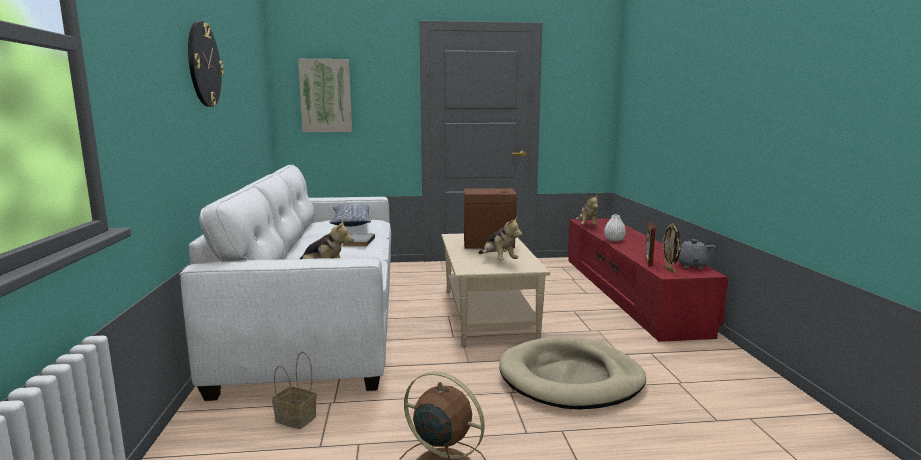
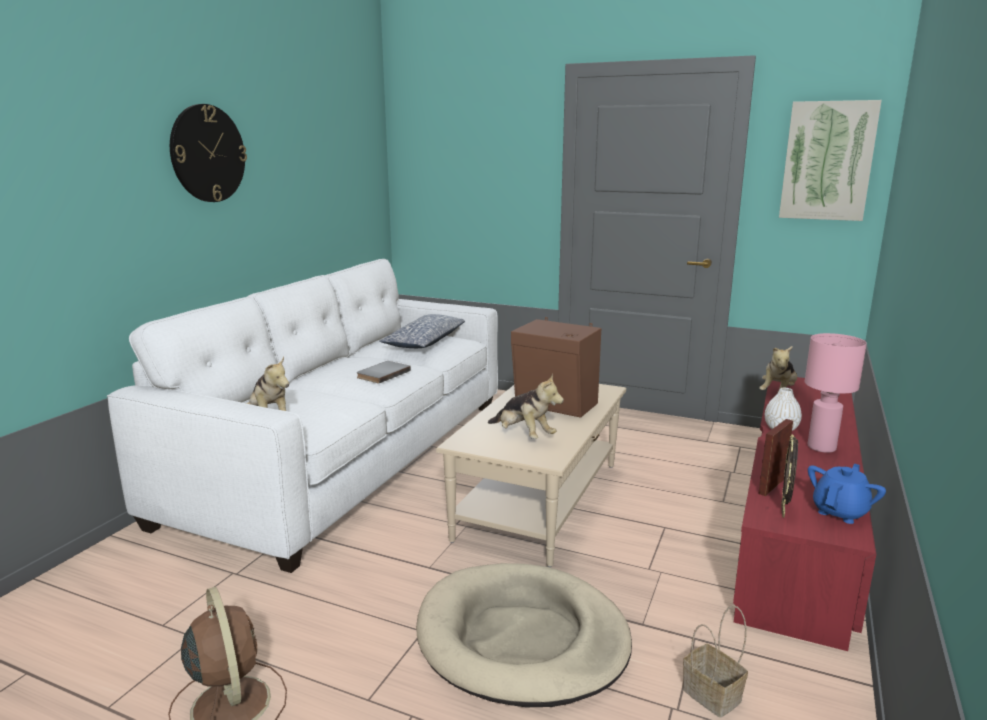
camera: 30 degrees right, 5 degrees up
(297, 419) = (183, 582): basket -> basket (714, 695)
(326, 96) = (446, 170): picture -> picture (827, 161)
(498, 261) = (523, 435): plush toy -> plush toy turned 45 degrees counterclockwise
(643, 244) = (821, 447): none -> pink table lamp
(692, 266) = (840, 512): grey teapot -> blue teapot

